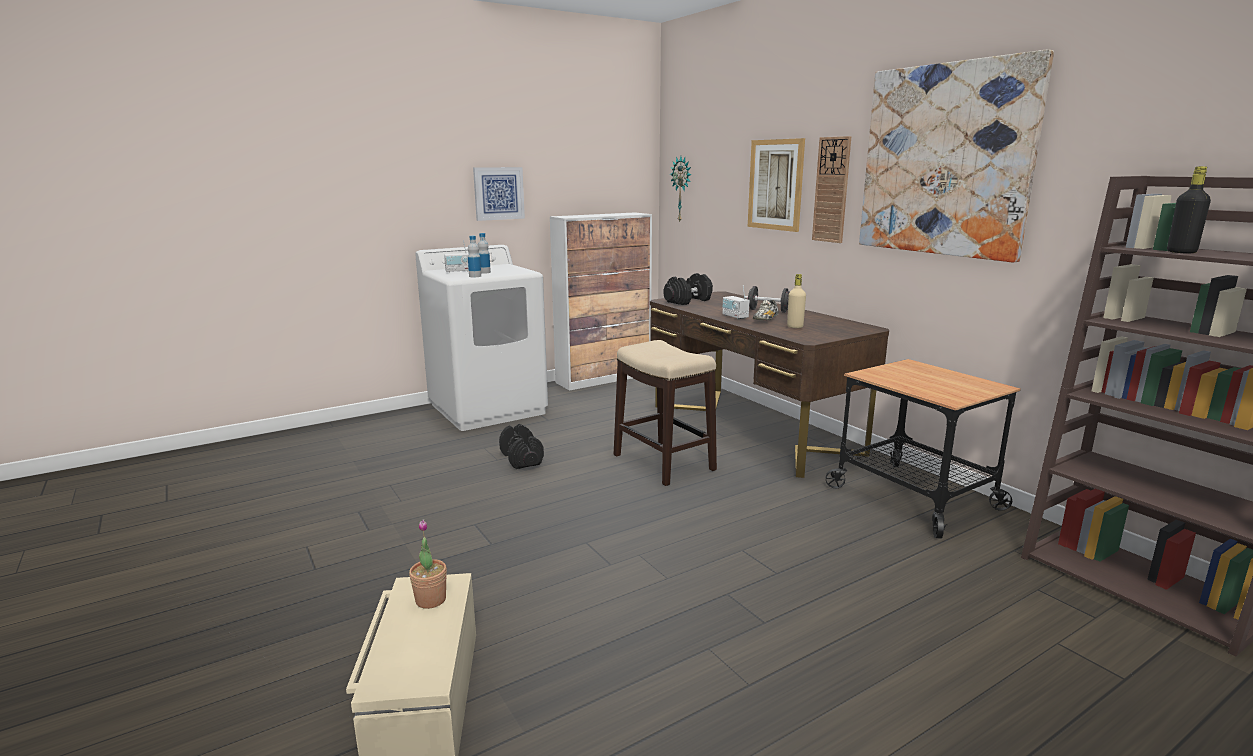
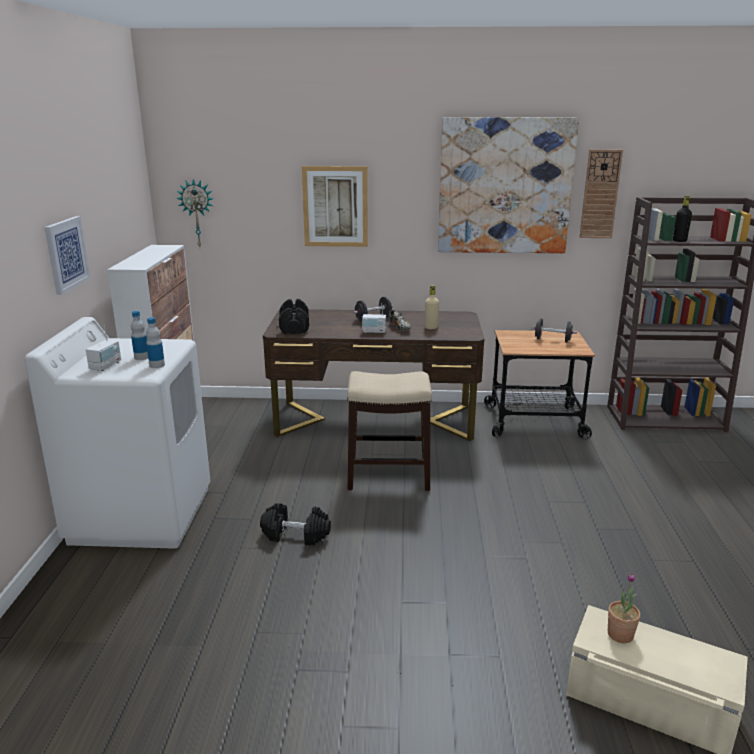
camera: 55 degrees left, 5 degrees up
(831, 190) = (401, 209): wall clock -> wall clock (600, 194)
(947, 383) = (552, 340): none -> black dumbbell

